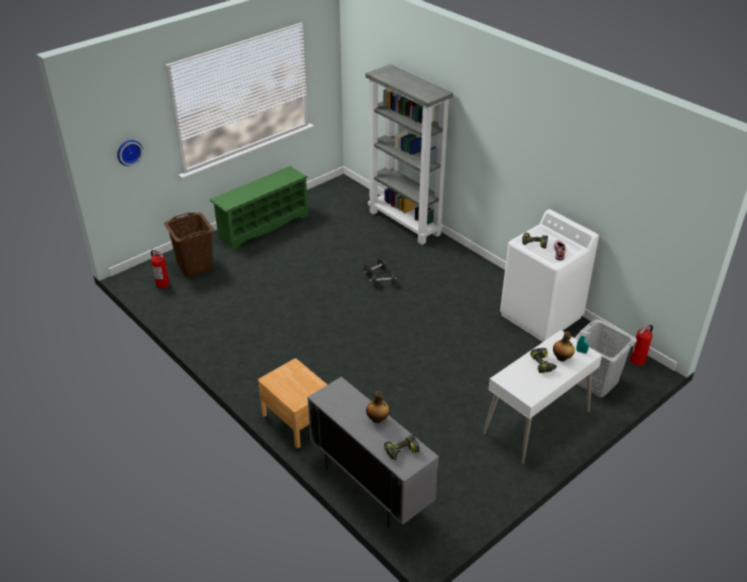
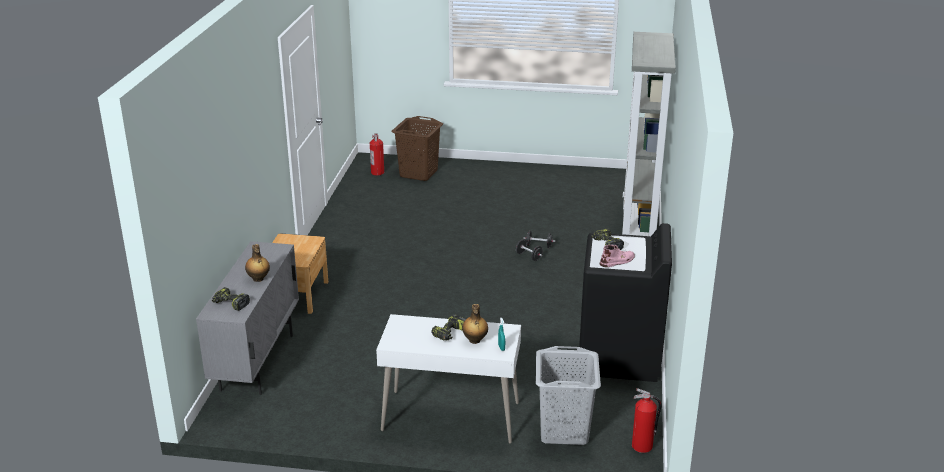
camera: 50 degrees right, 10 degrees down
(128, 152) = (395, 36): wall clock -> none
(263, 226) = (516, 174): green shoe rack -> none
(541, 316) = (620, 357): white washing machine -> black washing machine

